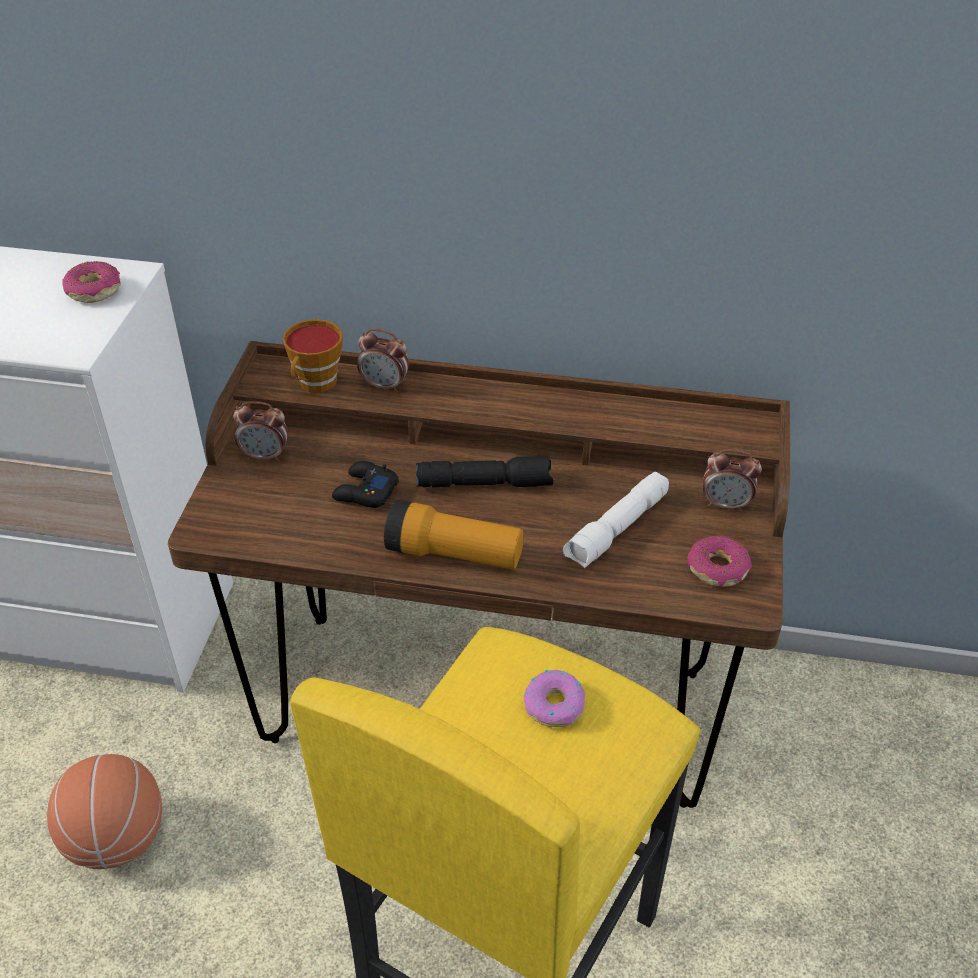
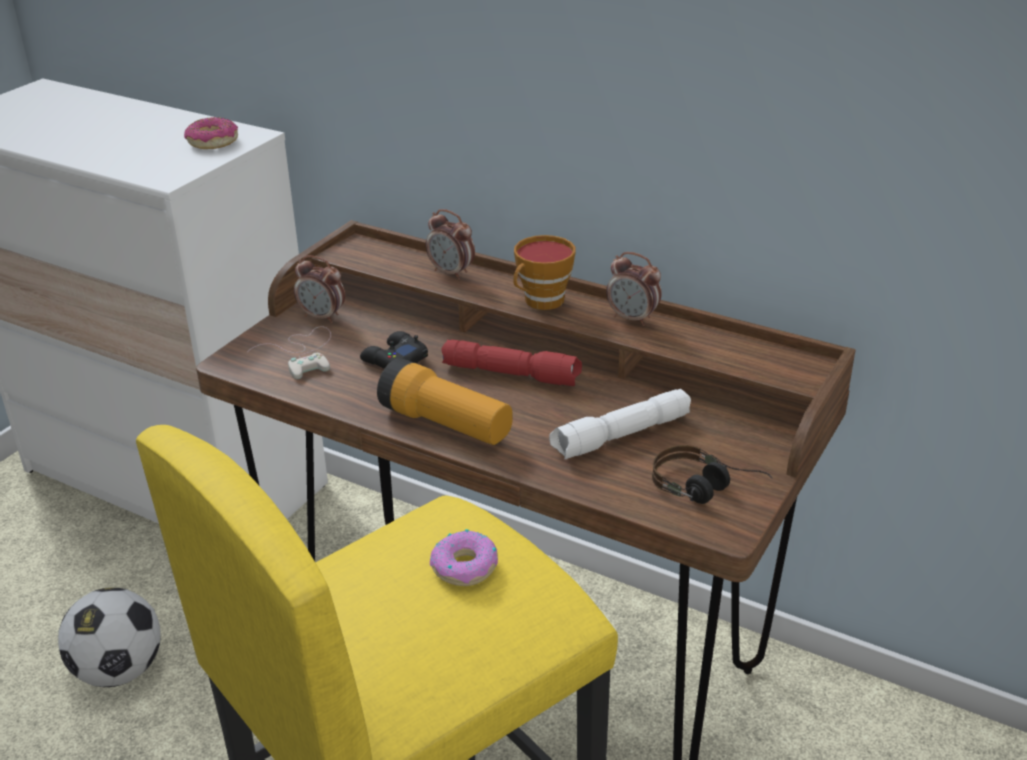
camera: 20 degrees right, 10 degrees down
(117, 838) = (119, 670): basketball -> football
(270, 504) = (303, 353): none -> white game controller
(316, 384) = (389, 261): cup -> cup (541, 302)
(485, 482) = (512, 374): black flashlight -> red flashlight
(718, 569) = (708, 490): donut -> headphones
(726, 504) = (750, 437): alarm clock -> alarm clock (632, 318)

